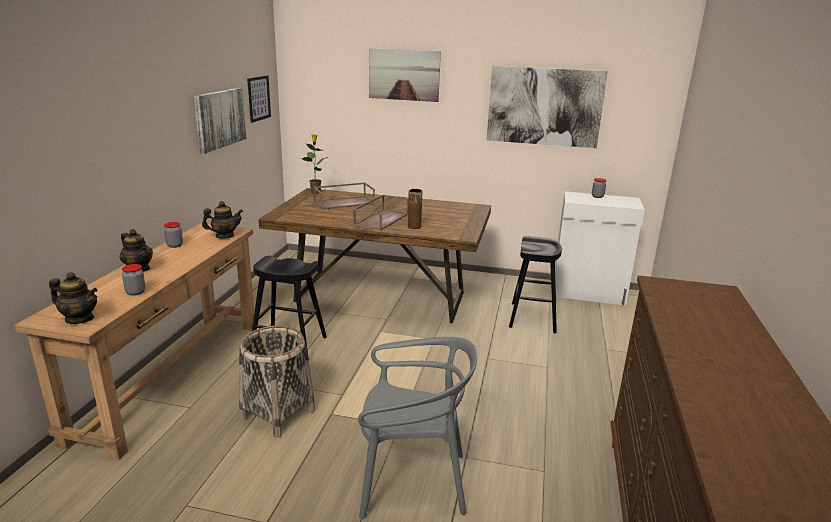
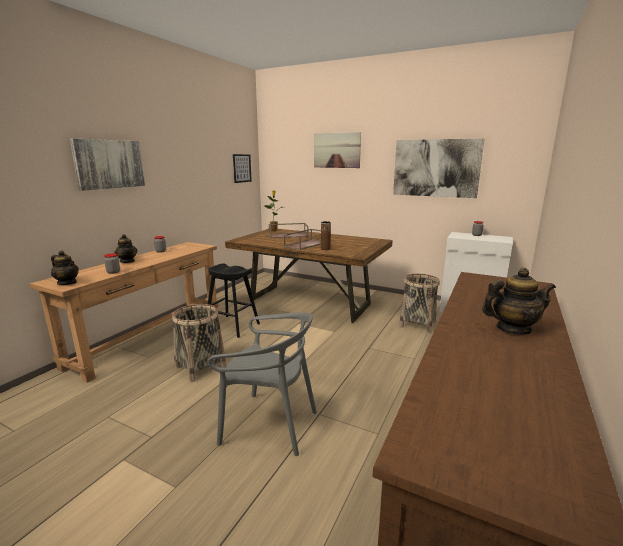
camera: 15 degrees right, 5 degrees down
(219, 119) = (208, 177): picture -> picture (109, 164)
(224, 236) = (195, 248): teapot -> teapot (512, 329)
(533, 317) = (417, 324): black stool -> basket

